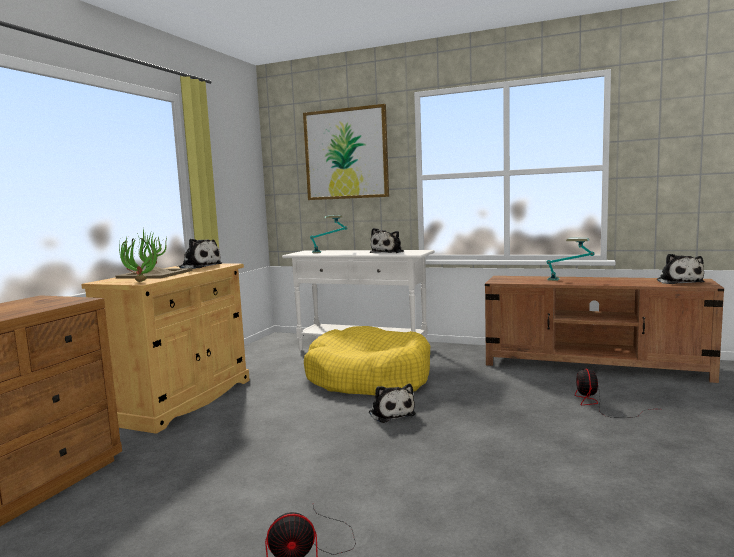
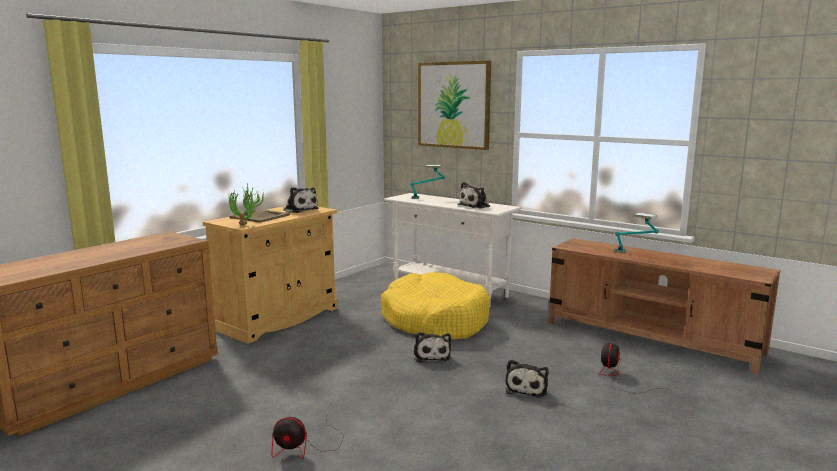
camera: 15 degrees right, 5 degrees up
(678, 282) = (738, 270): plush toy -> plush toy (527, 388)

